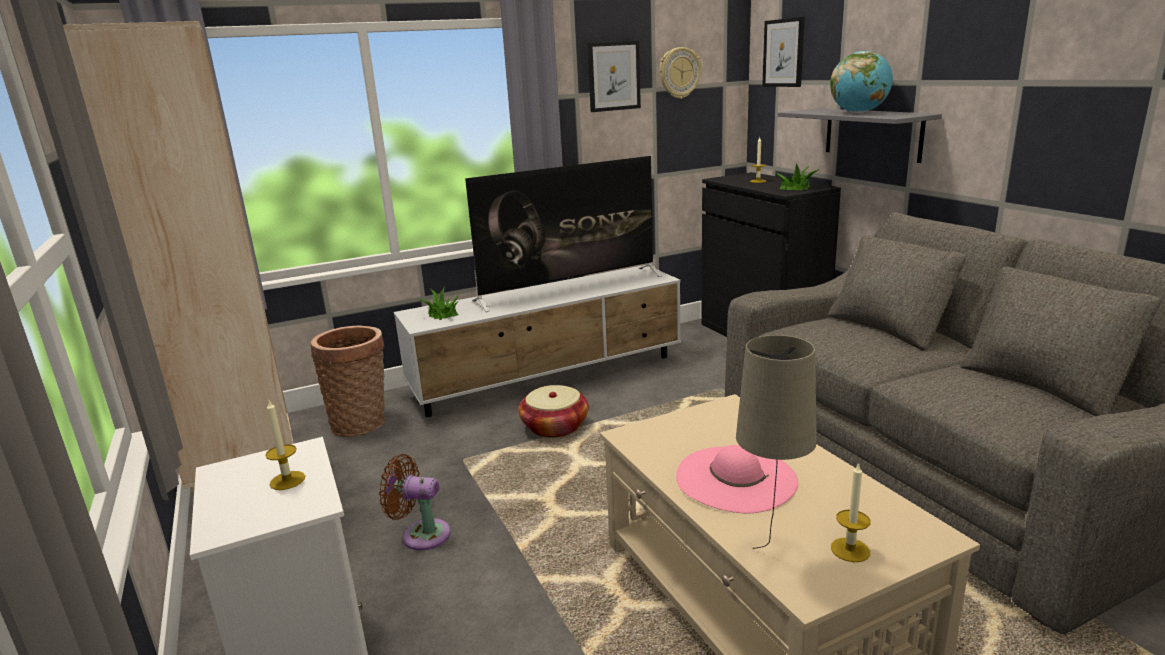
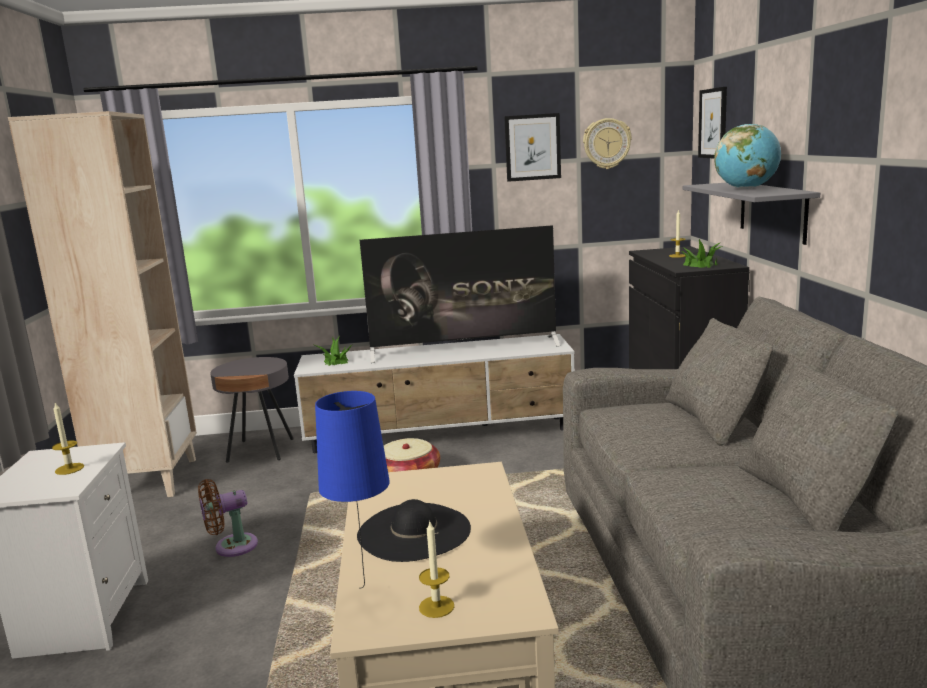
camera: 20 degrees right, 5 degrees down
(362, 423) = (260, 450): basket -> grey side table
(421, 534) = (231, 547): brown fan -> brown fan turned 60 degrees counterclockwise
(735, 478) = (413, 531): pink hat -> black hat
(770, 555) = (367, 596): beige table lamp -> blue table lamp

